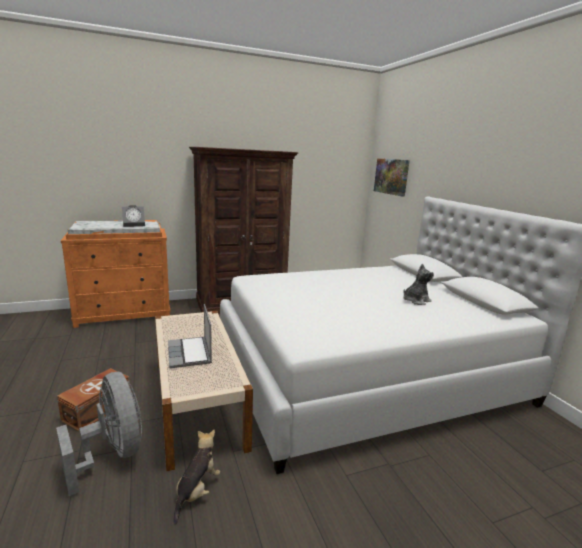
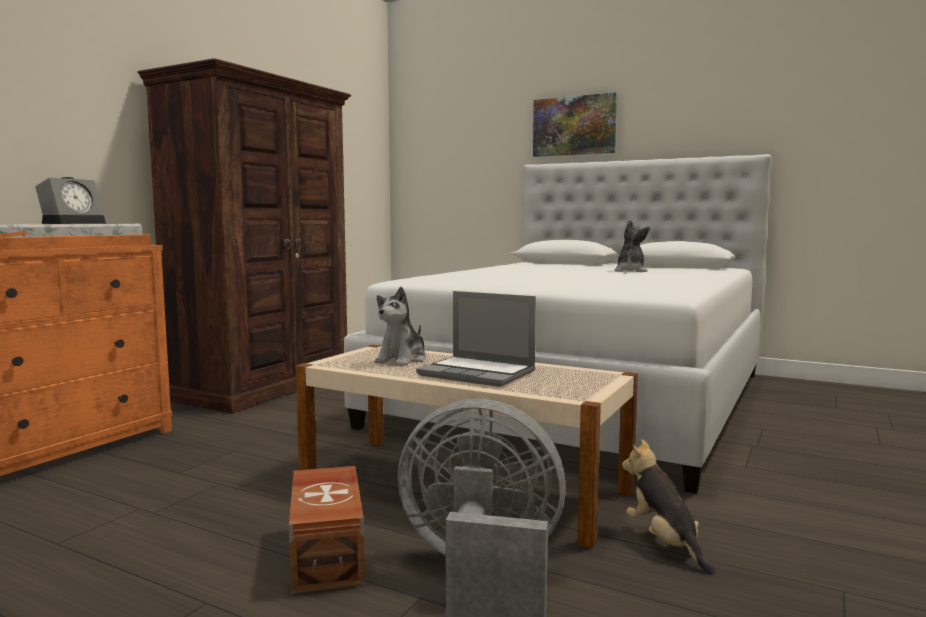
camera: 40 degrees left, 10 degrees down
(193, 328) = (402, 360): none -> plush toy
(391, 176) = (441, 150): picture -> picture (574, 126)

